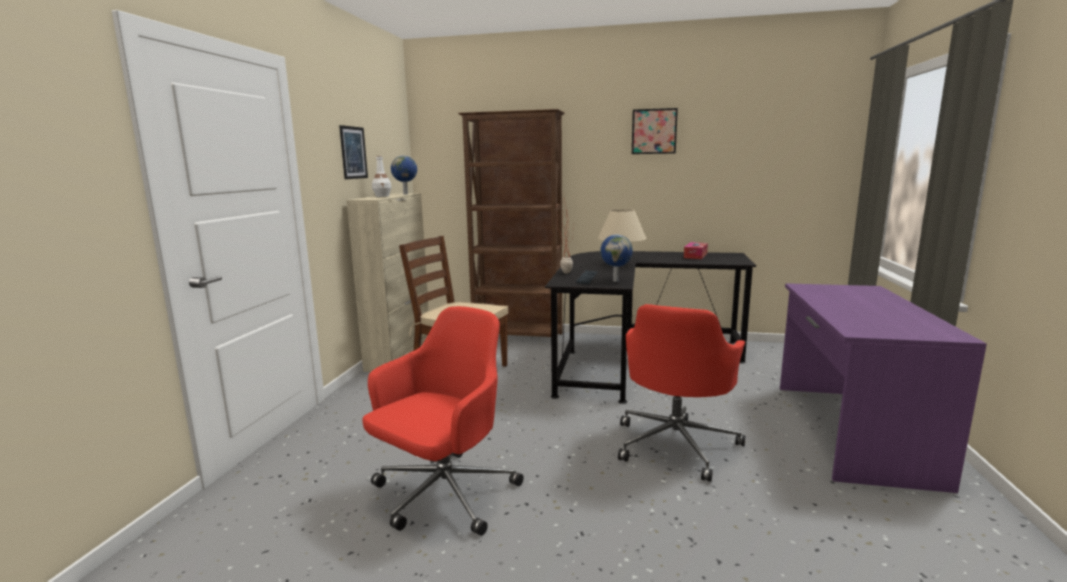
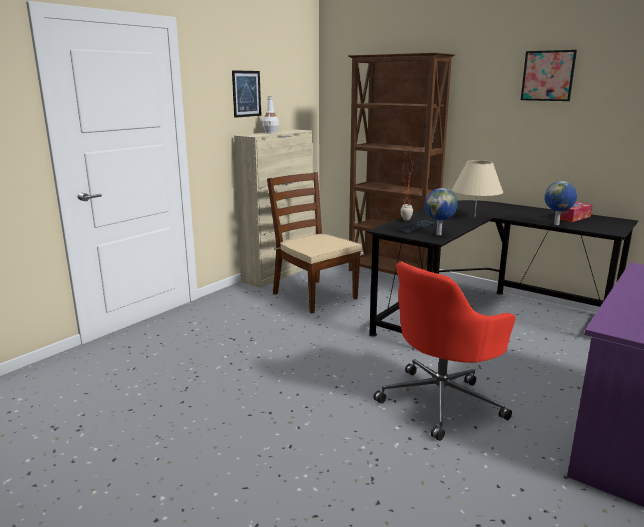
camera: 25 degrees right, 5 degrees up
(406, 194) = (297, 131): globe -> globe (557, 224)
(443, 495) = (218, 389): red office chair -> none

